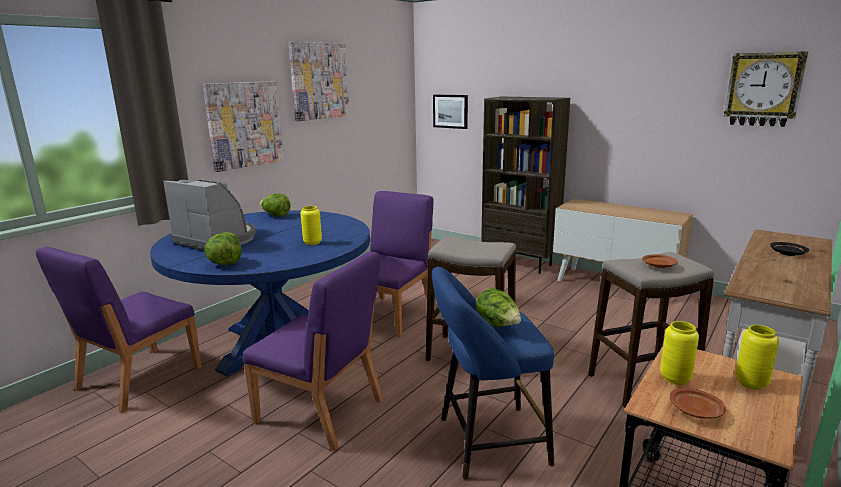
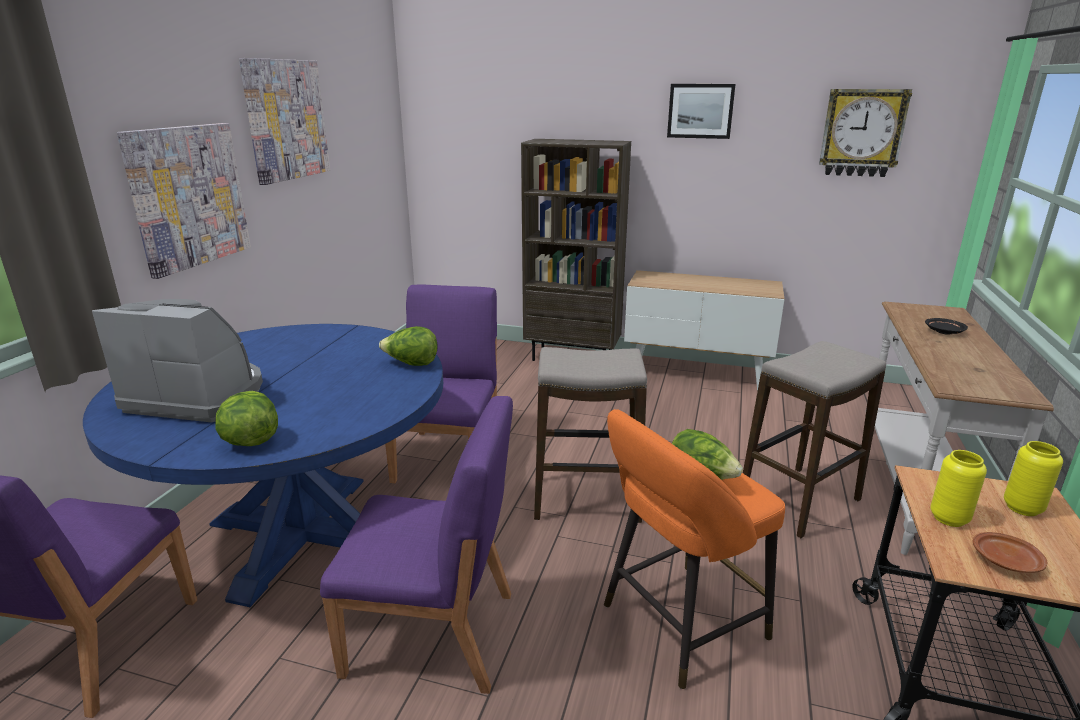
camera: 20 degrees left, 5 degrees up
(275, 216) = (264, 339): lettuce -> lettuce (411, 364)
(312, 243) = (365, 383): yellow vase -> none
(450, 111) = (460, 158): picture -> picture (700, 111)
(487, 442) = (677, 625): blue stool -> orange stool
(659, 266) = (829, 363): brown plate -> none

